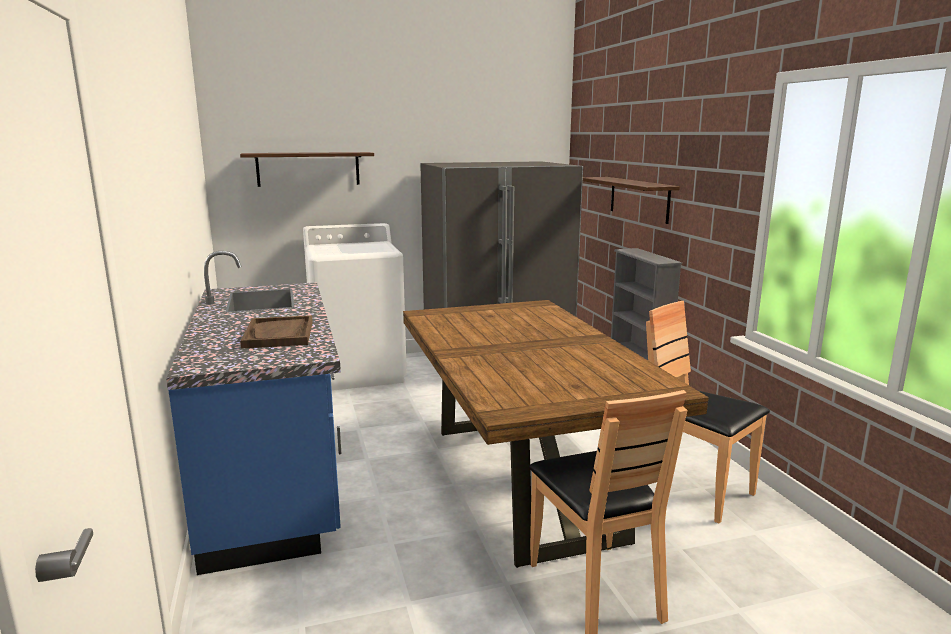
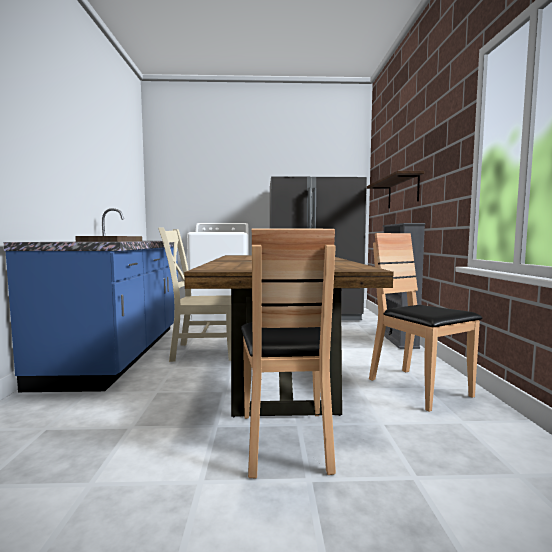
camera: 15 degrees right, 10 degrees down
(308, 169) = (202, 189): shelf -> none
(393, 461) = (201, 352): none -> beige chair

